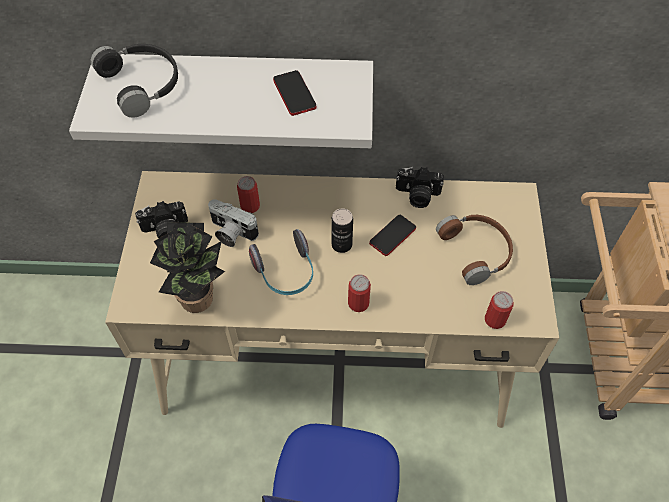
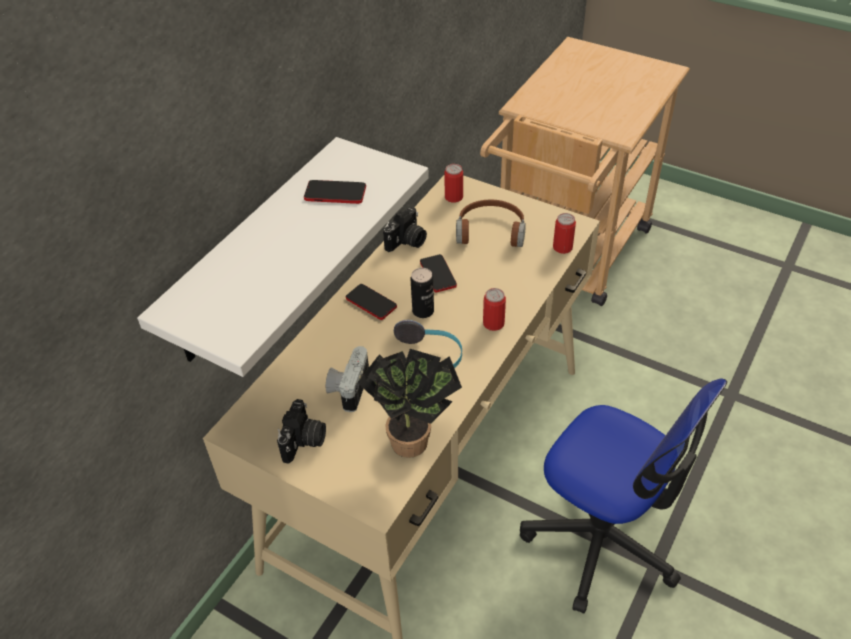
camera: 60 degrees left, 10 degrees down
(143, 84) = (225, 290): black headphones -> none
(231, 233) = (348, 387): camera -> camera turned 135 degrees clockwise
(250, 206) = (326, 361): can -> can (454, 197)
(329, 204) = (371, 302): none -> phone

